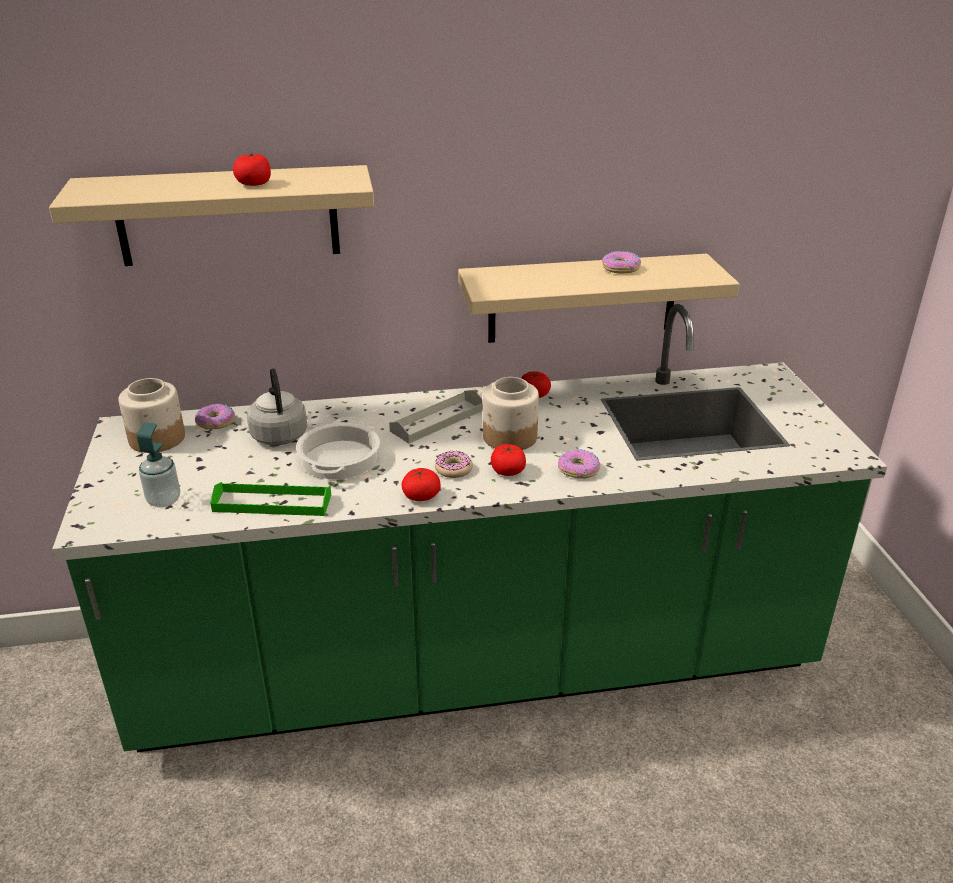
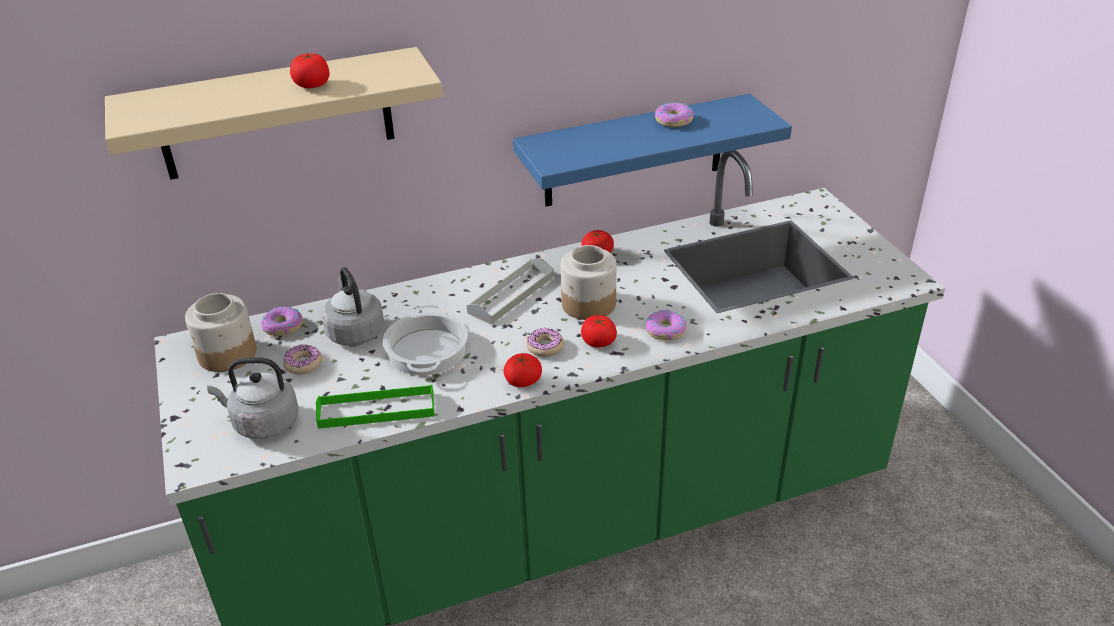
camera: 10 degrees left, 5 degrees up
(164, 500) = (263, 423): soap dispenser -> grey kettle
(221, 455) = (303, 364): none -> donut
(582, 298) = (634, 151): beige shelf -> blue shelf

